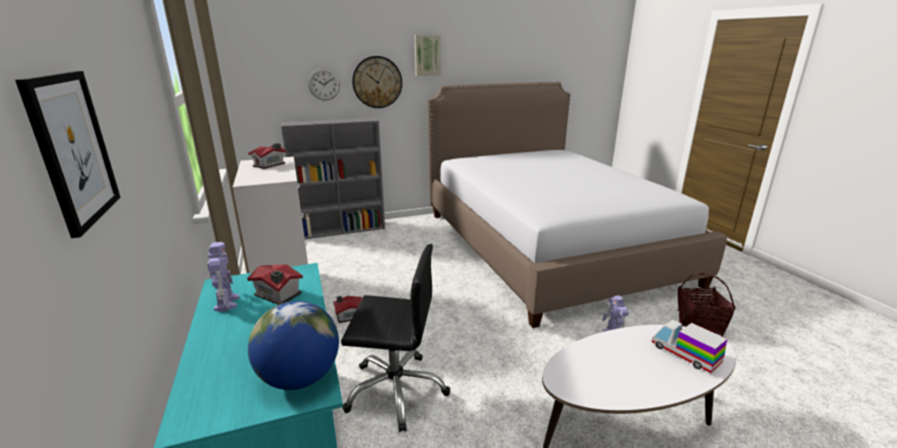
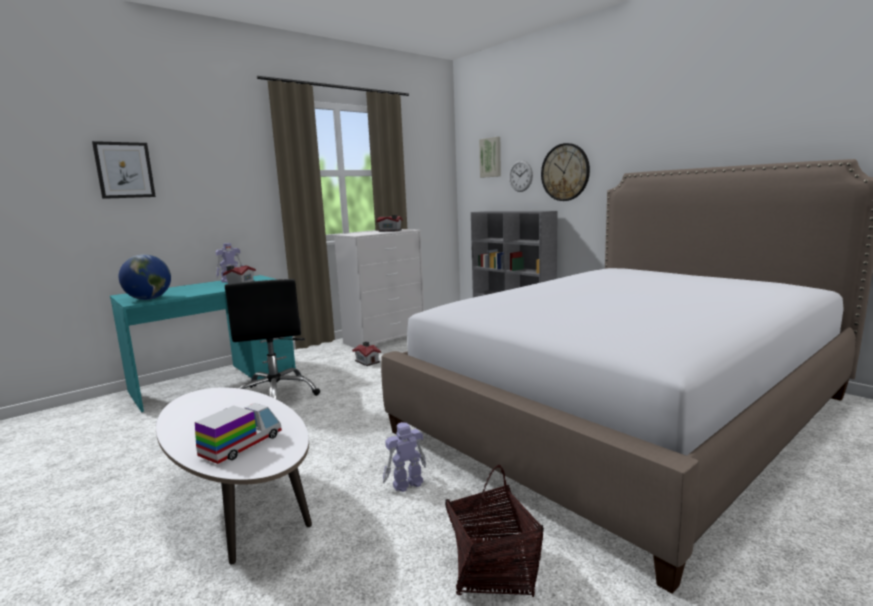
camera: 70 degrees right, 10 degrees down
(427, 55) = (620, 137): picture -> picture (491, 157)

